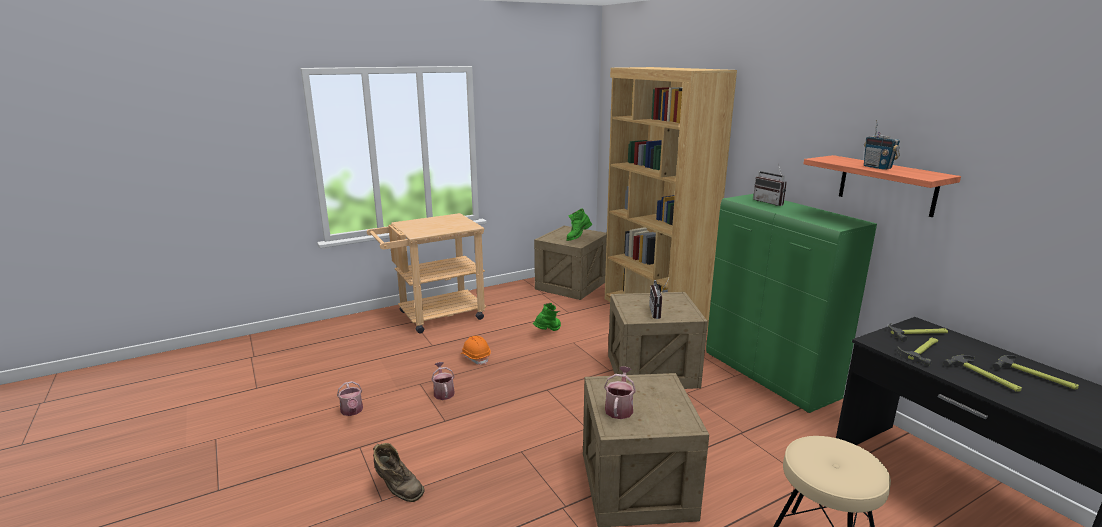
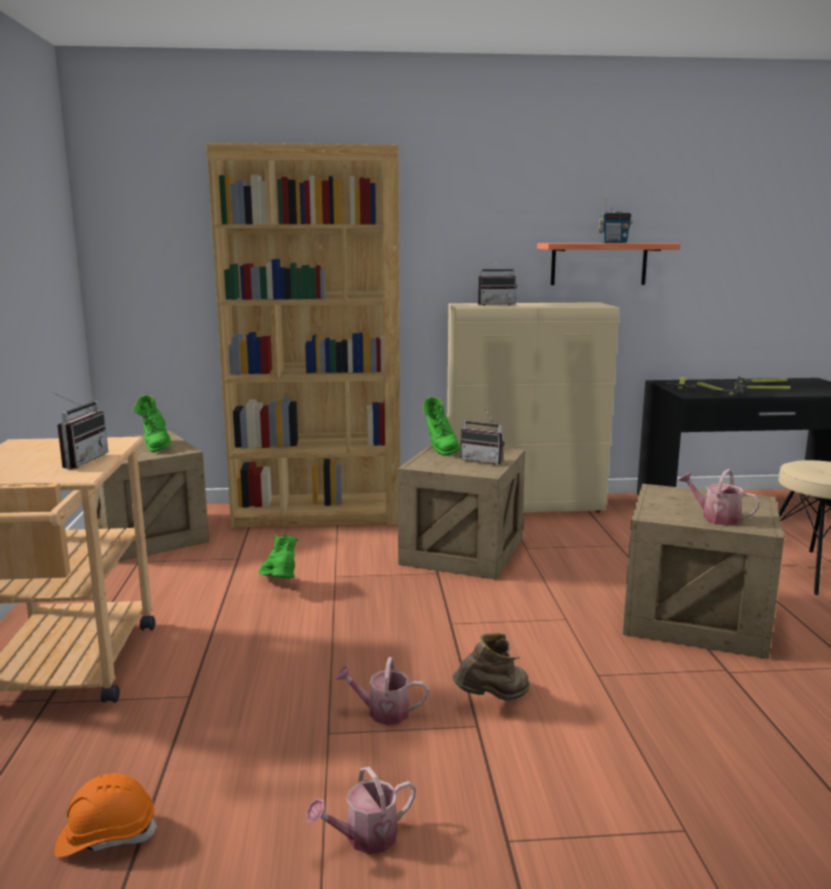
camera: 65 degrees left, 5 degrees down
(352, 411) = (364, 838): watering can -> watering can turned 150 degrees clockwise
(397, 489) = (658, 807): brown boot -> brown boot (493, 699)
(436, 229) = (79, 461): none -> radio
(475, 357) = (291, 660): orange hard hat -> orange hard hat (106, 836)
(667, 296) = (440, 449): none -> green boot
(770, 377) = (525, 506): green cabinet -> beige cabinet

